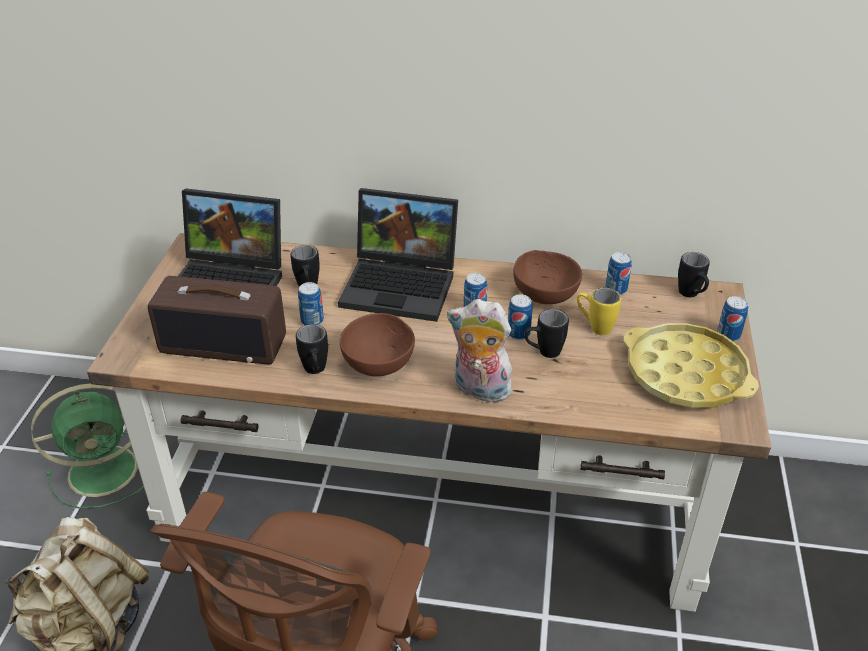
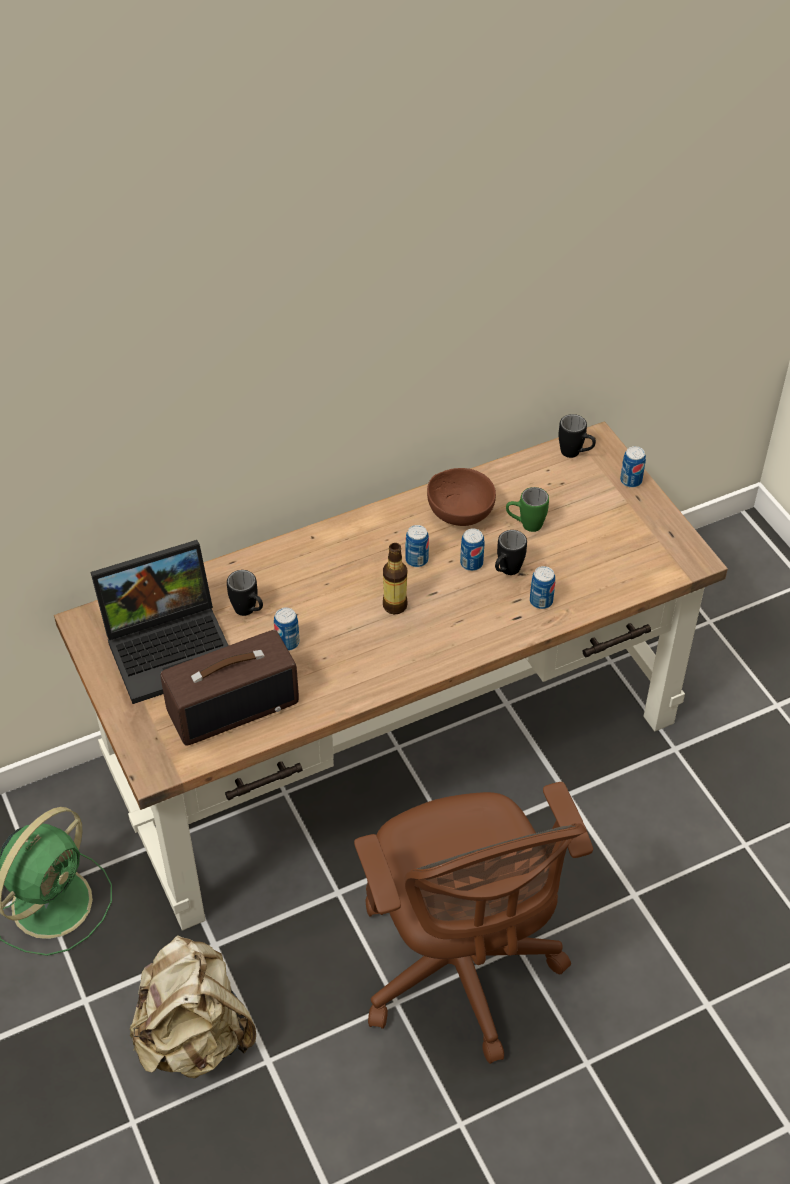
camera: 35 degrees left, 10 degrees up
(315, 372) = (341, 689): black mug -> none
(380, 363) = (386, 652): brown bowl -> none
(403, 285) = (330, 564): laptop -> none
(422, 334) = (394, 605): none -> bottle
(479, 390) = (487, 634): plush toy -> none
(594, 326) = (525, 525): yellow mug -> green mug
(616, 289) = (512, 478): can -> can (541, 601)
(685, 374) = (626, 535): yellow tray -> none

